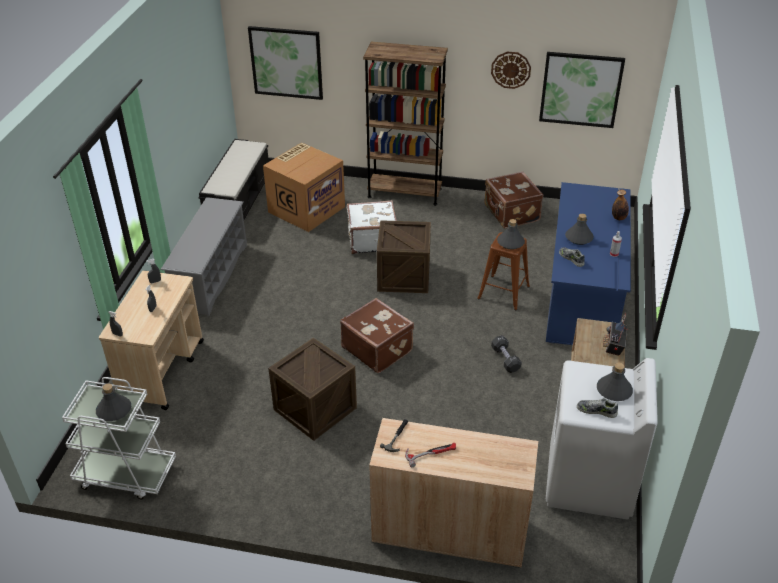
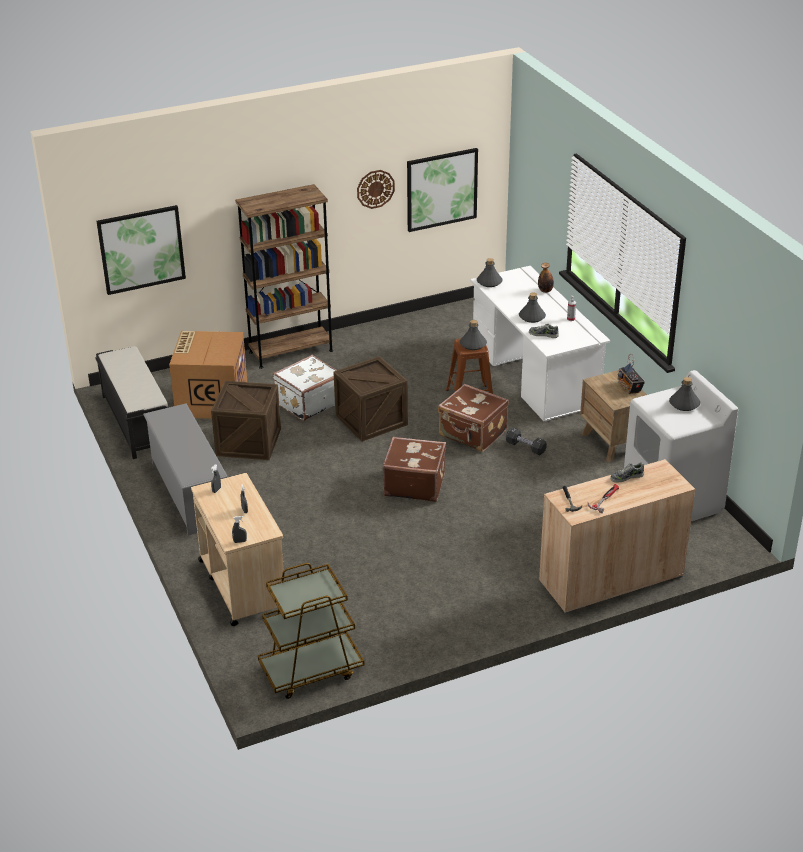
camera: 35 degrees left, 5 degrees down
(114, 410) = (317, 591): grey bottle -> grey bottle (489, 282)
(125, 474) = (311, 670): white cart -> brown cart
(315, 409) = (414, 550): crate -> crate (248, 442)
(510, 213) = (407, 333): brown suitcase -> brown suitcase (472, 434)
(583, 295) = (534, 375): blue desk -> white desk
(596, 410) = (687, 421): shoe -> shoe (626, 477)

